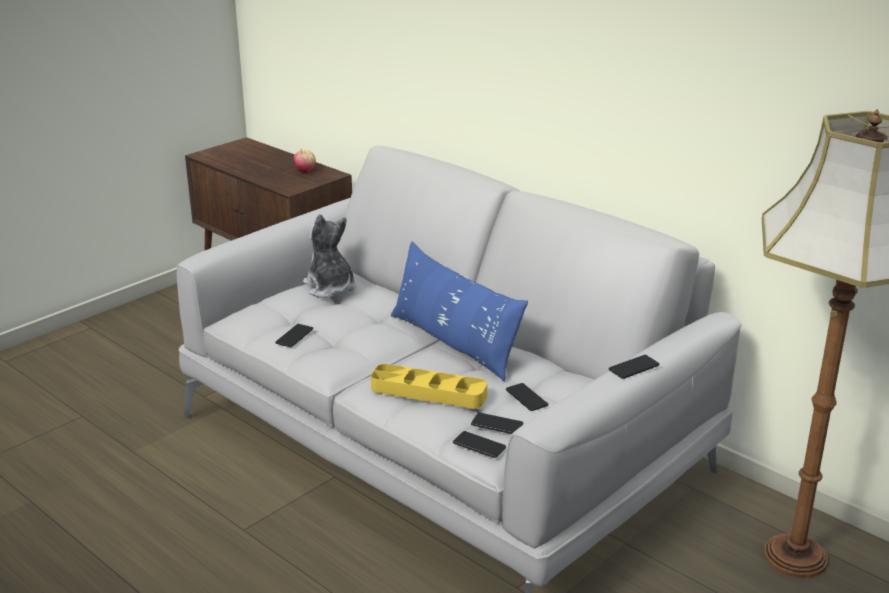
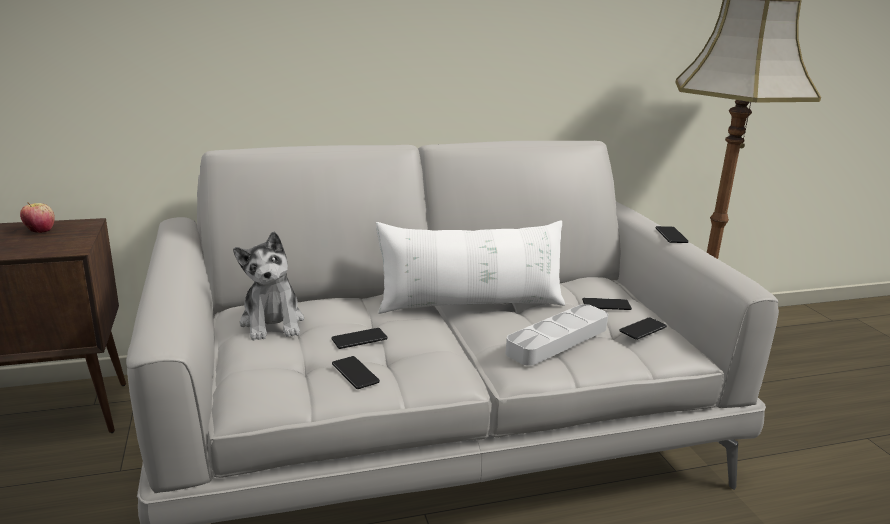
camera: 60 degrees left, 5 degrees down
(330, 288) = (273, 322): plush toy -> plush toy turned 105 degrees counterclockwise
(428, 392) = (557, 340): yellow tray -> grey tray
(453, 343) = (470, 304): blue pillow -> white pillow
(479, 445) = (670, 348): phone -> phone (359, 339)

